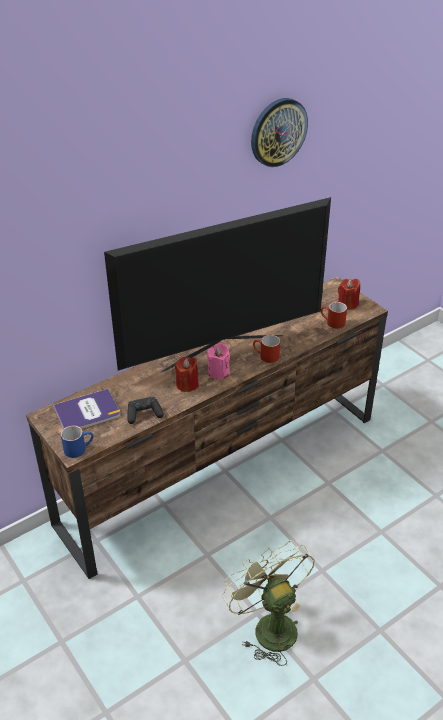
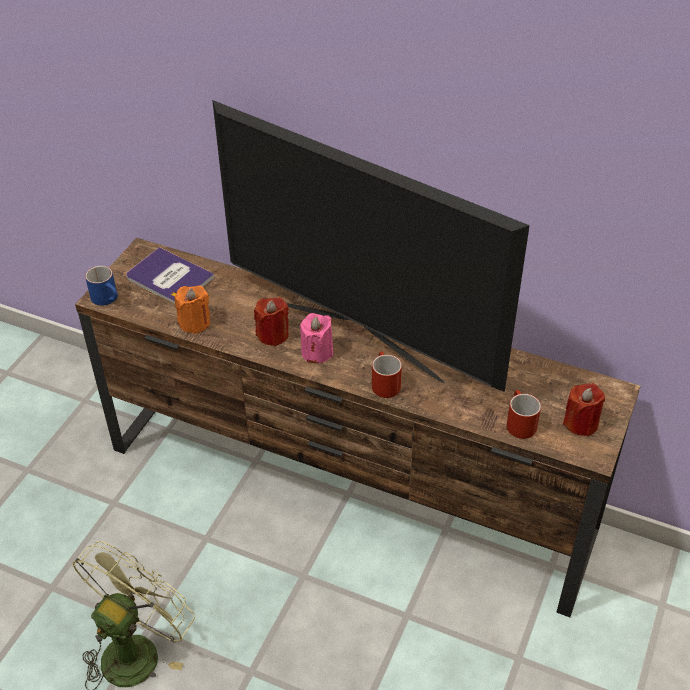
camera: 60 degrees right, 5 degrees up
(144, 414) = (194, 323): black game controller -> orange candle
(278, 132) = (548, 88): wall clock -> none

